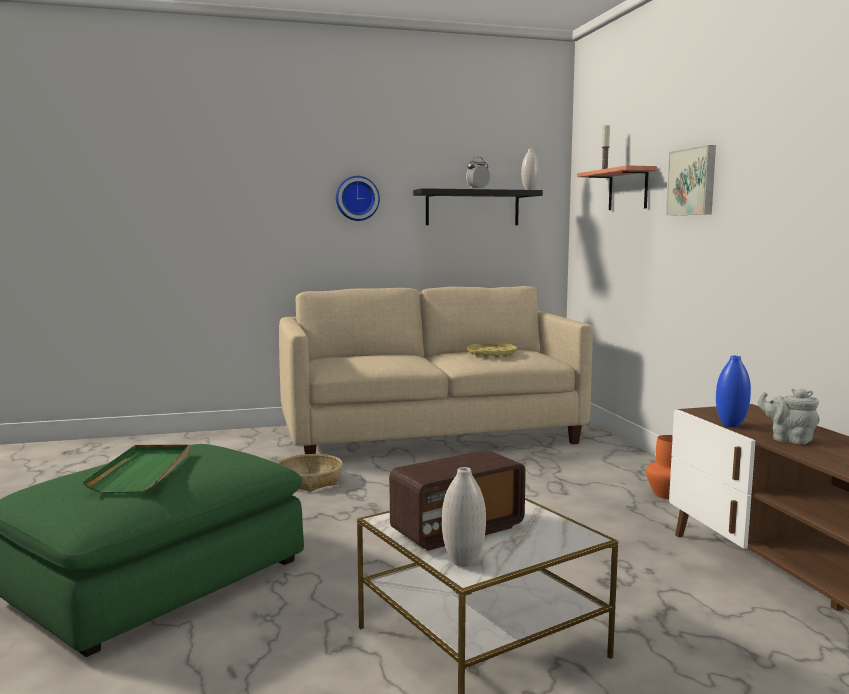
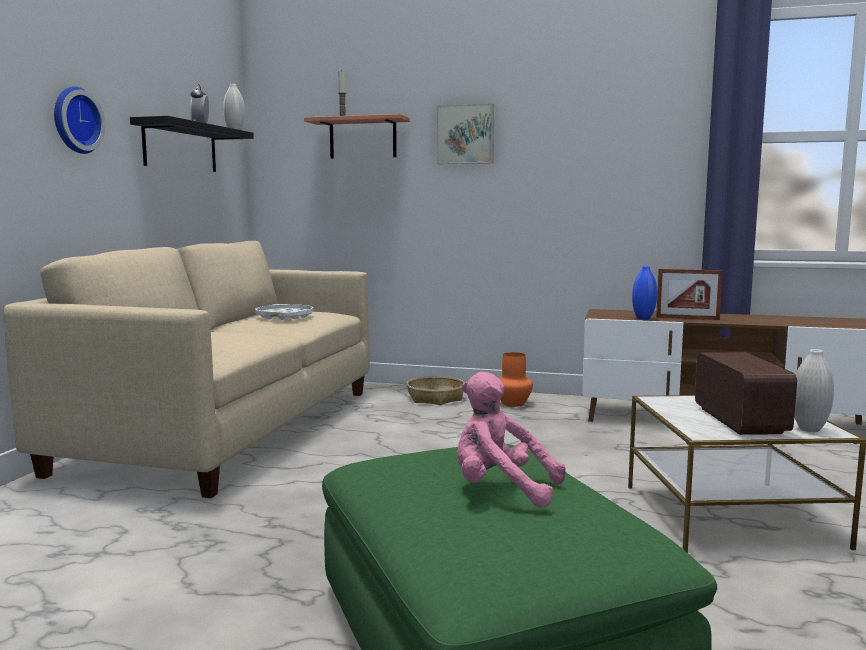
camera: 60 degrees left, 0 degrees up
(143, 471) = (501, 490): green tray -> pink plush toy
(309, 481) = (271, 506): basket -> basket (435, 398)
(492, 354) = (284, 316): yellow tray -> white tray
(788, 439) = (687, 318): grey teapot -> picture frame

